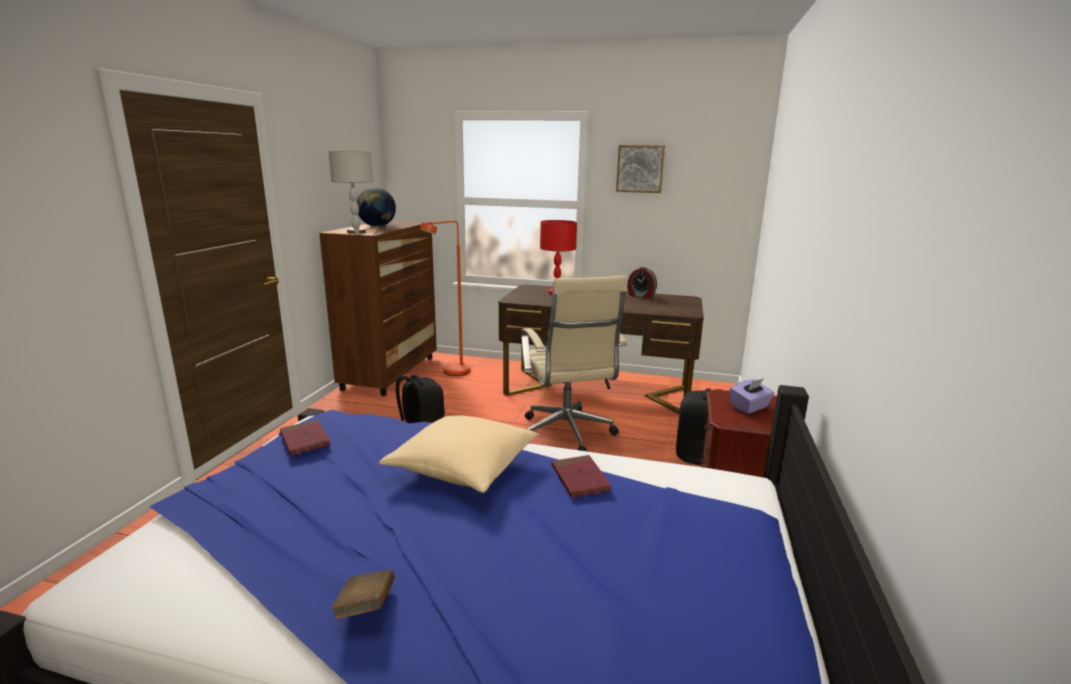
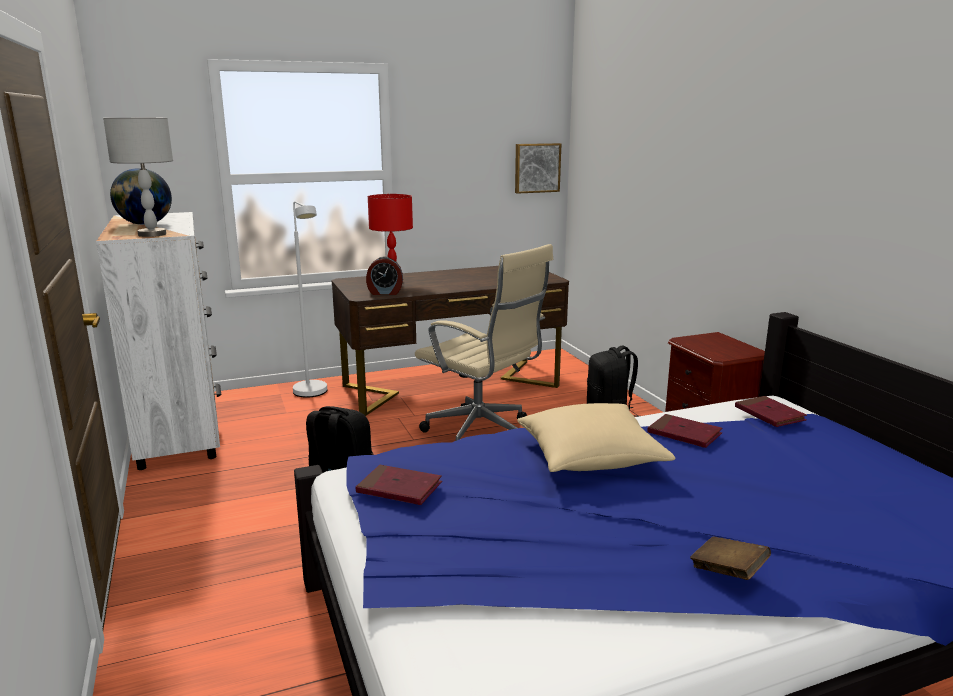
camera: 35 degrees left, 0 degrees up
(391, 373) = (180, 431): brown dresser -> white dresser
(451, 373) = (263, 410): orange floor lamp -> none
(495, 370) = (312, 394): none -> white floor lamp
(640, 169) = (449, 129): picture -> picture (536, 168)
(640, 295) = (477, 271): alarm clock -> alarm clock (385, 293)
(699, 492) = (769, 414): none -> red book
(750, 407) = (718, 344): purple tissue box -> none

